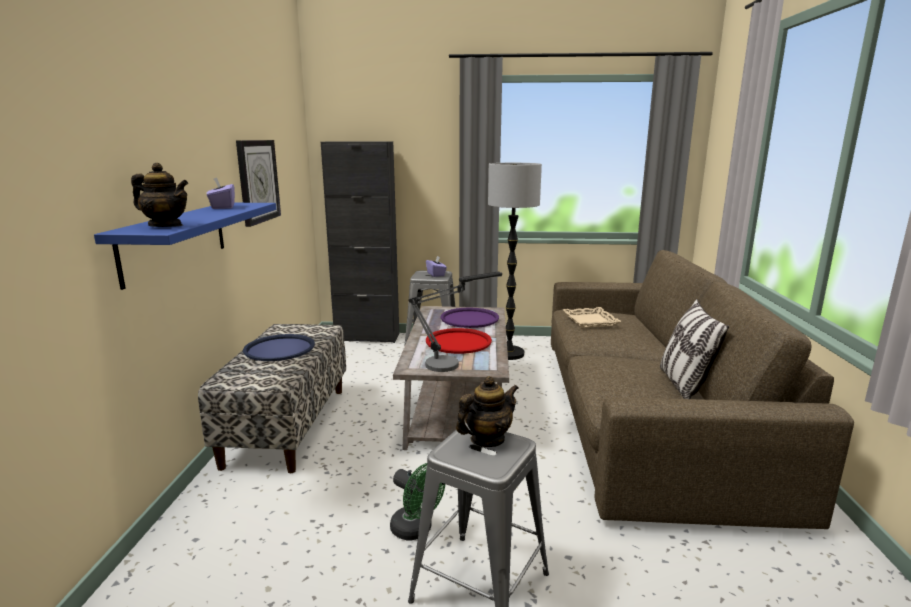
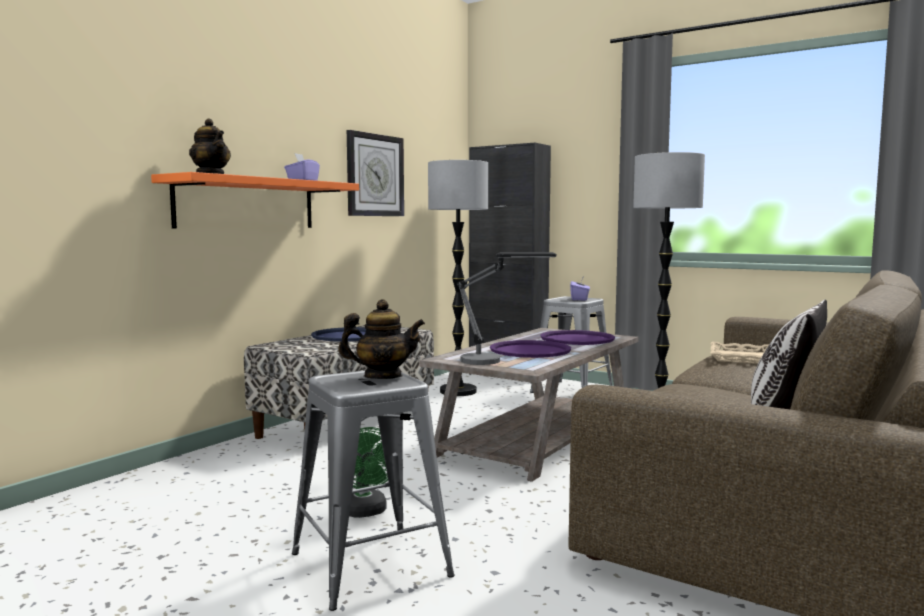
camera: 30 degrees right, 10 degrees down
(176, 240) = (247, 204): blue shelf -> orange shelf
(346, 364) = (458, 391): none -> floor lamp
(458, 342) = (530, 350): red tray -> purple tray

